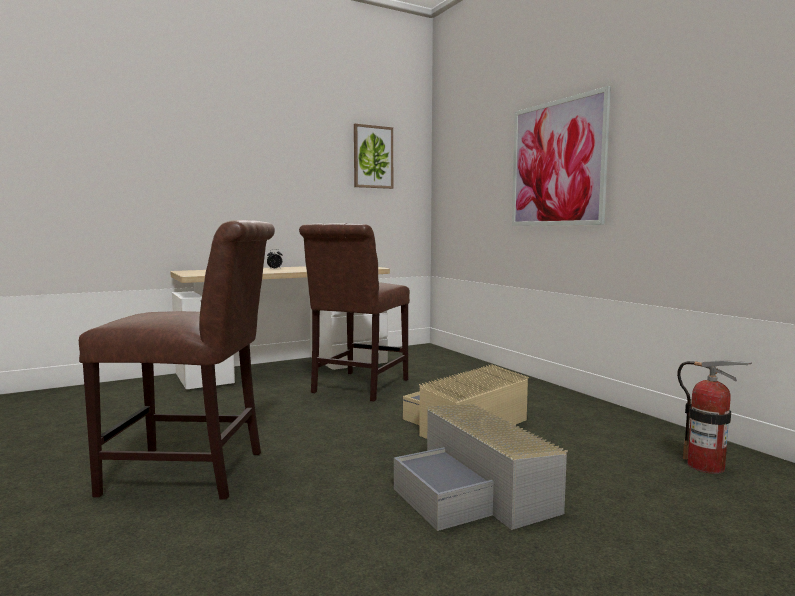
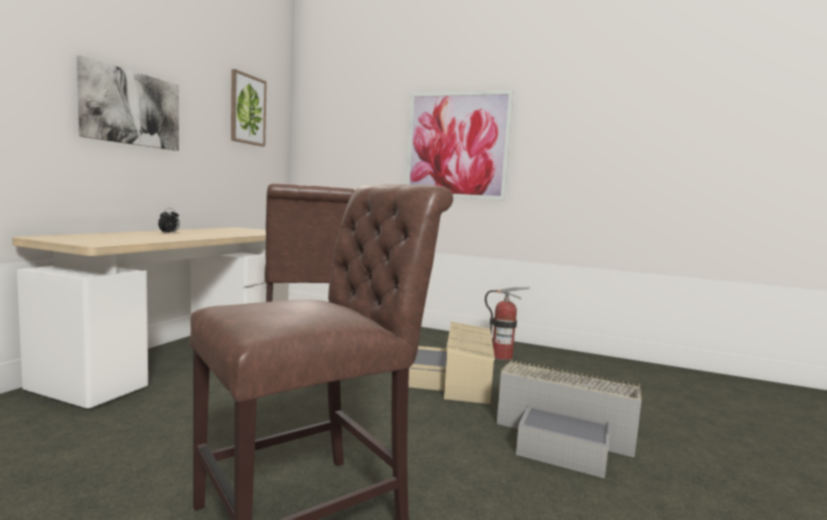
camera: 40 degrees left, 0 degrees up
(257, 173) = (131, 108): none -> picture
(705, 466) = (625, 375): fire extinguisher -> fire extinguisher (502, 356)

